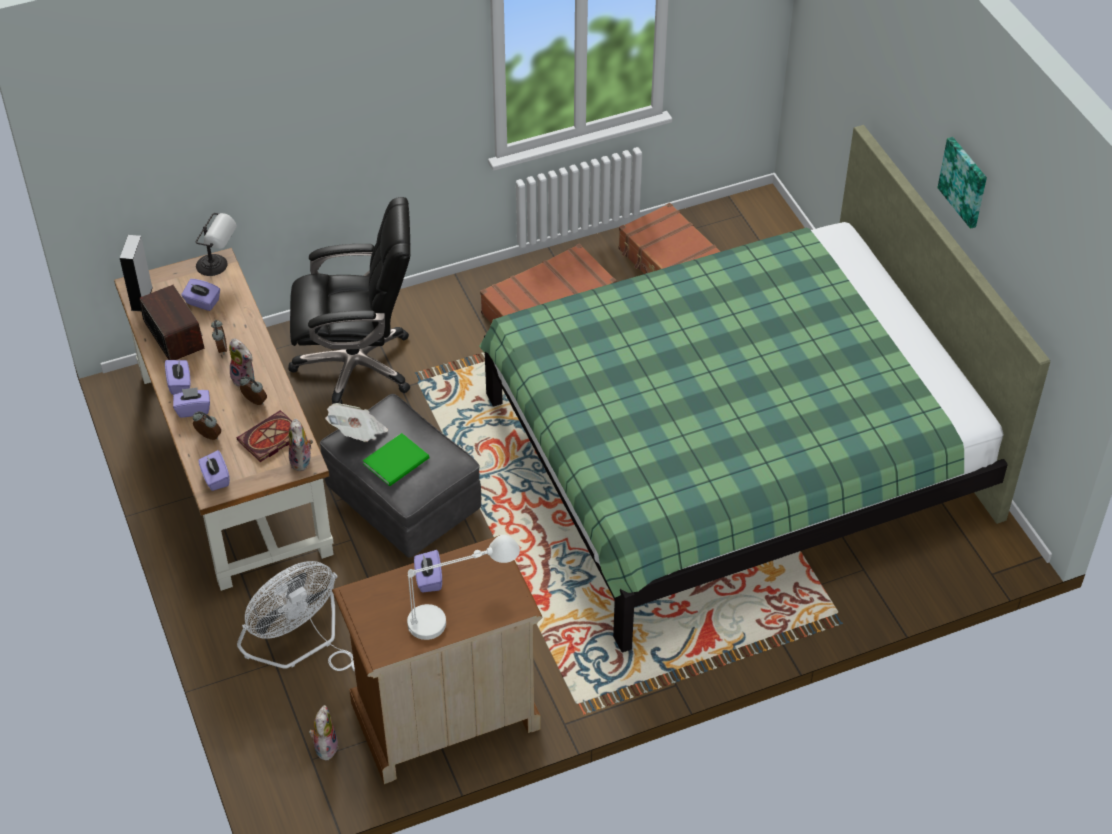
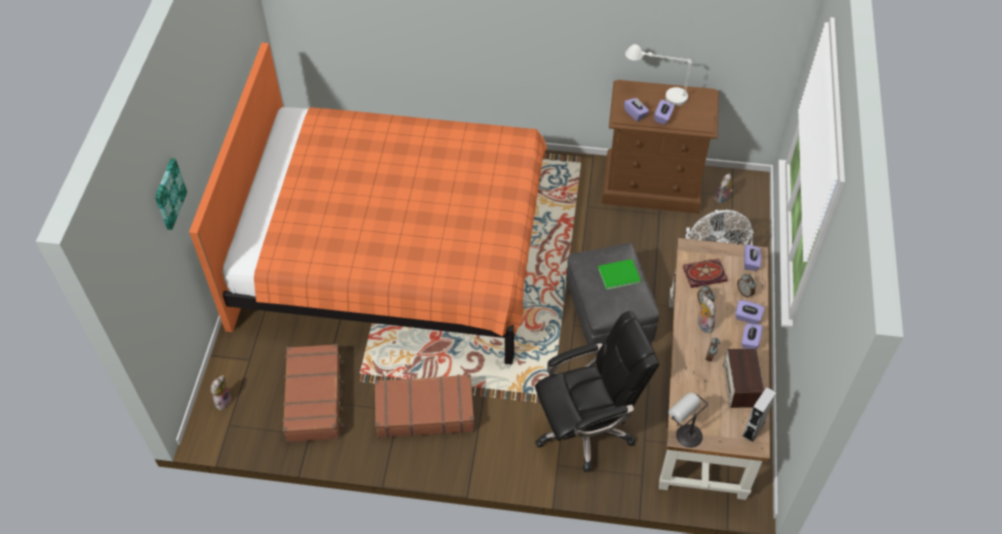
camera: 150 degrees left, 5 degrees up
(202, 302) = (709, 403): purple tissue box -> purple tissue box (635, 114)
(302, 461) = (691, 250): plush toy -> plush toy (222, 400)
(357, 366) = (586, 430): black office chair -> black office chair turned 135 degrees clockwise
(358, 432) = (632, 305): newspaper -> none
(735, 455) = (392, 251): green bed -> orange bed
(964, 181) = (210, 103): picture -> picture (168, 194)

